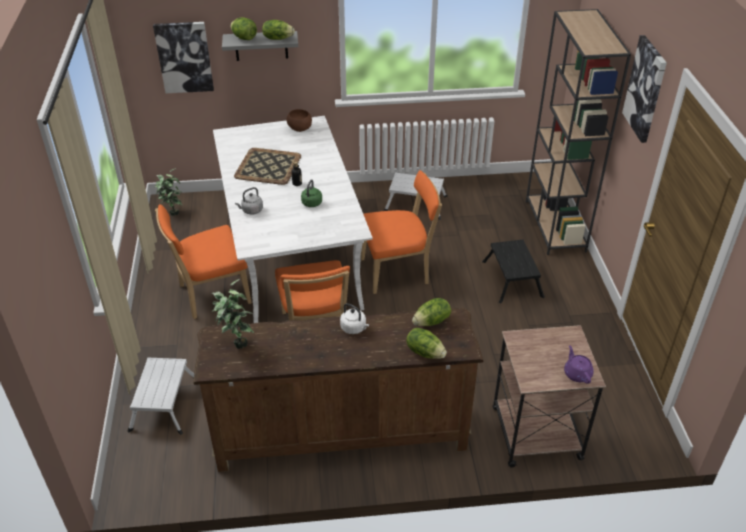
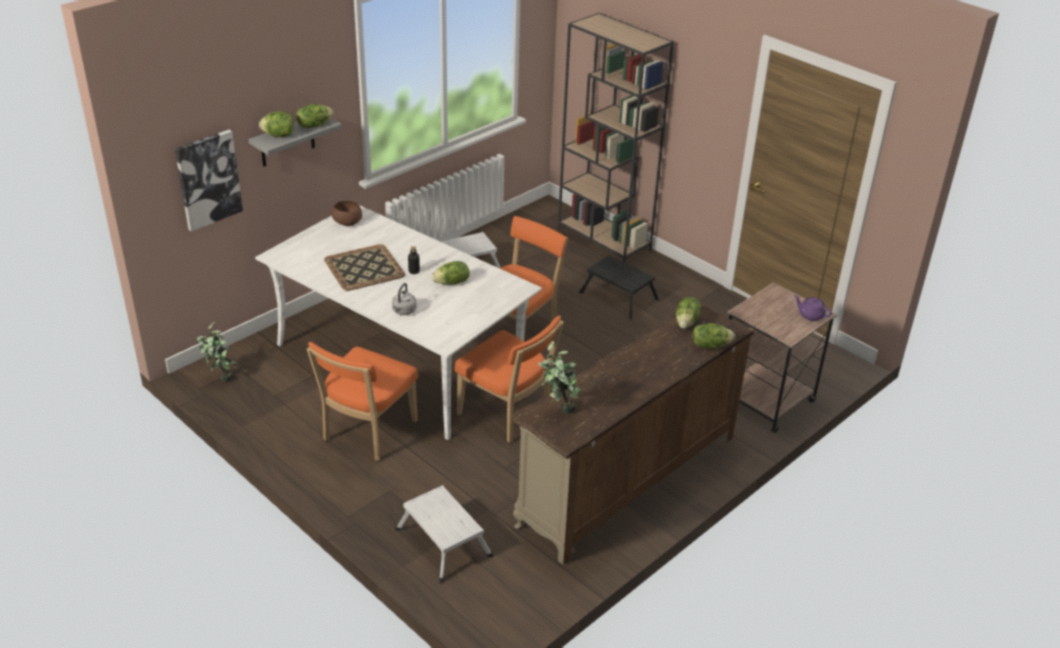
camera: 40 degrees left, 5 degrees down
(311, 204) = (452, 283): green kettle -> lettuce
(354, 328) = (637, 354): white kettle -> none
(645, 89) = (706, 67): picture -> none

